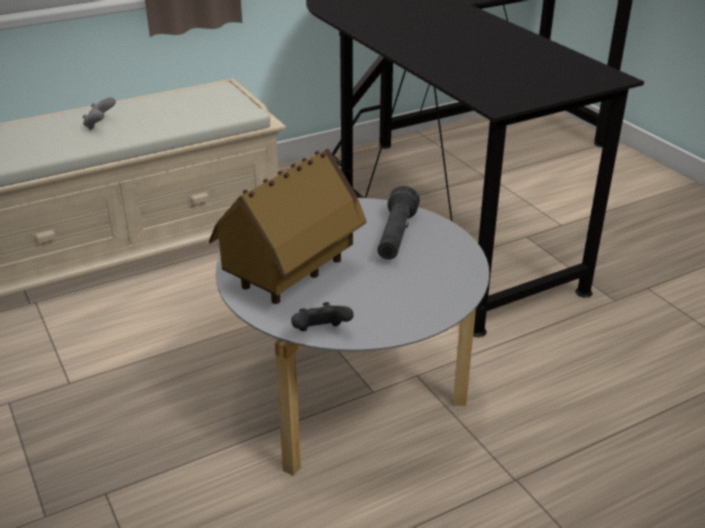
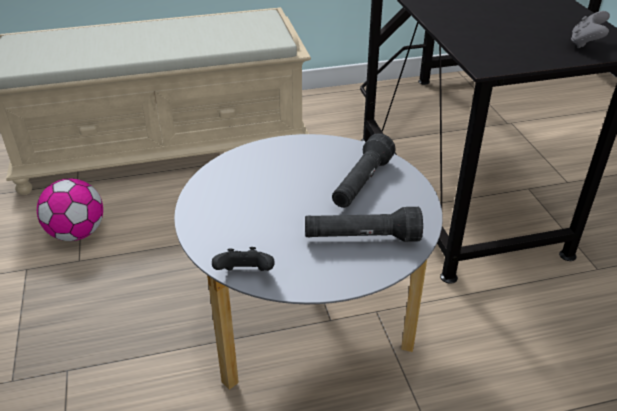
camera: 15 degrees right, 5 degrees up
(54, 355) = (77, 233): none -> football
(100, 125) = (148, 38): grey game controller -> grey game controller (586, 44)
(291, 276) = (245, 208): toy house -> none
(418, 284) = (361, 238): none -> black flashlight

